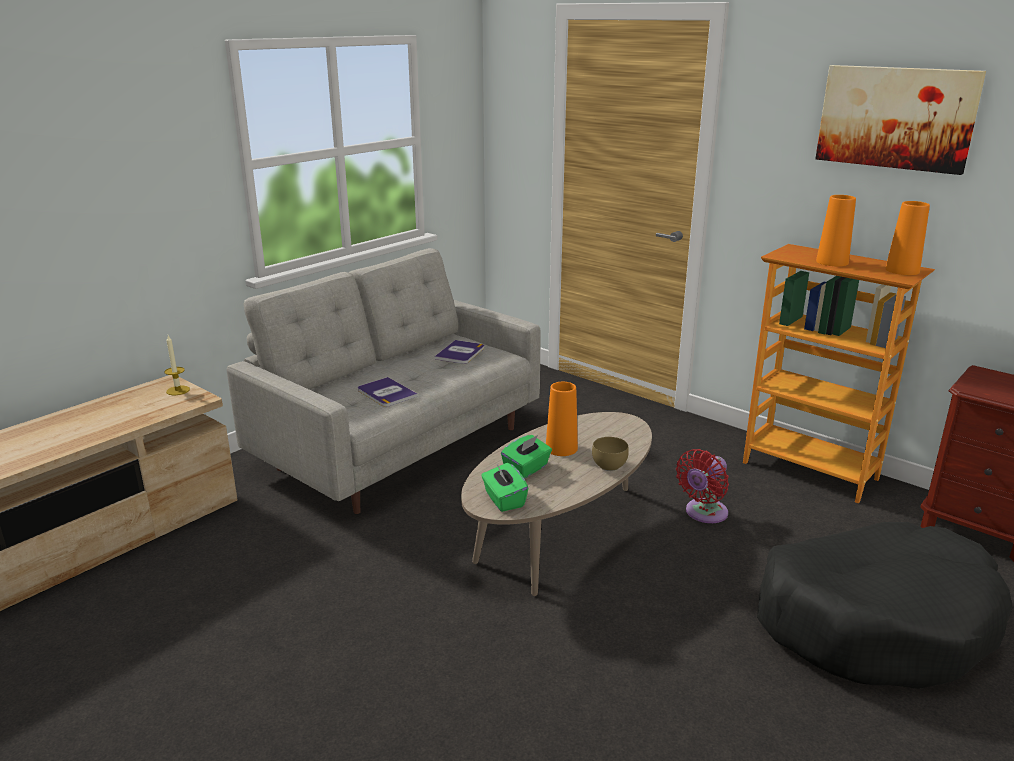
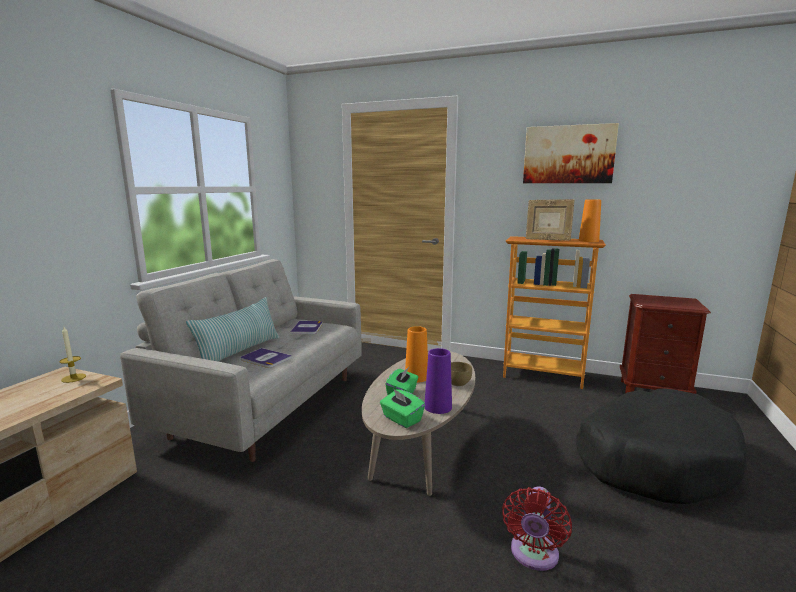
camera: 20 degrees left, 10 degrees down
(362, 377) = (239, 351): none -> pillow
(558, 493) = (438, 407): none -> purple vase
(703, 513) = (503, 411): red fan -> red fan (533, 555)
(832, 262) = (547, 240): orange vase -> picture frame

